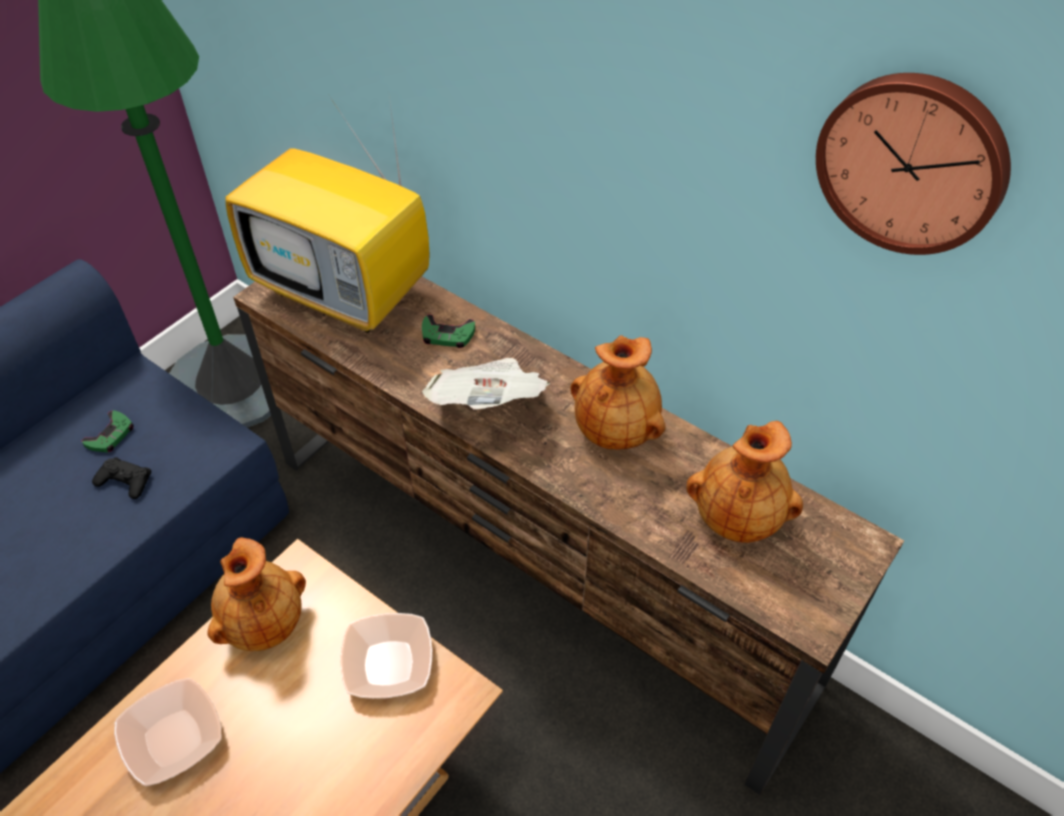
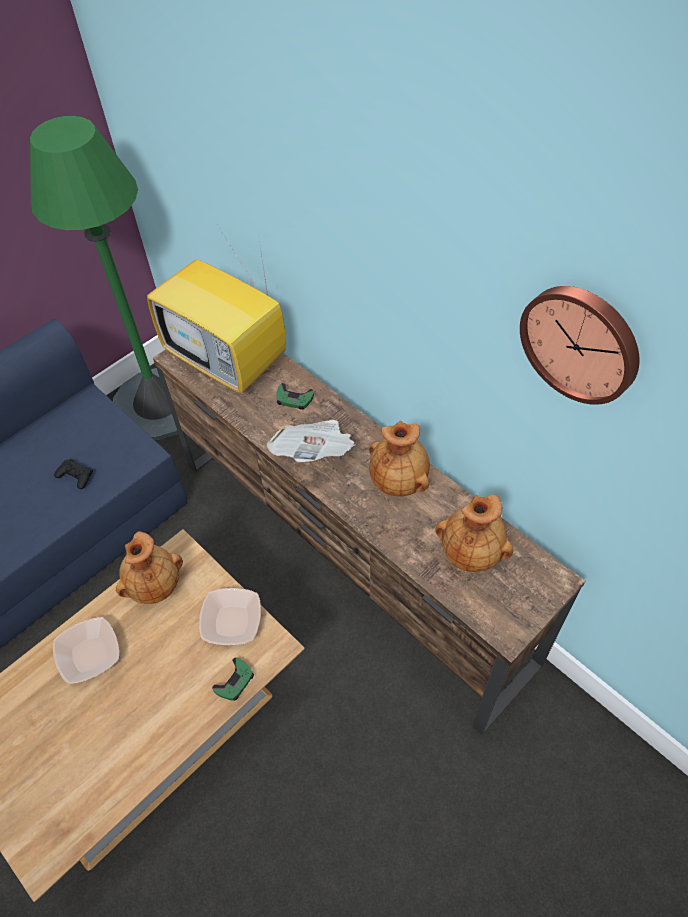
camera: 10 degrees right, 5 degrees up
(111, 435) = (69, 442): green game controller -> green game controller (235, 681)

